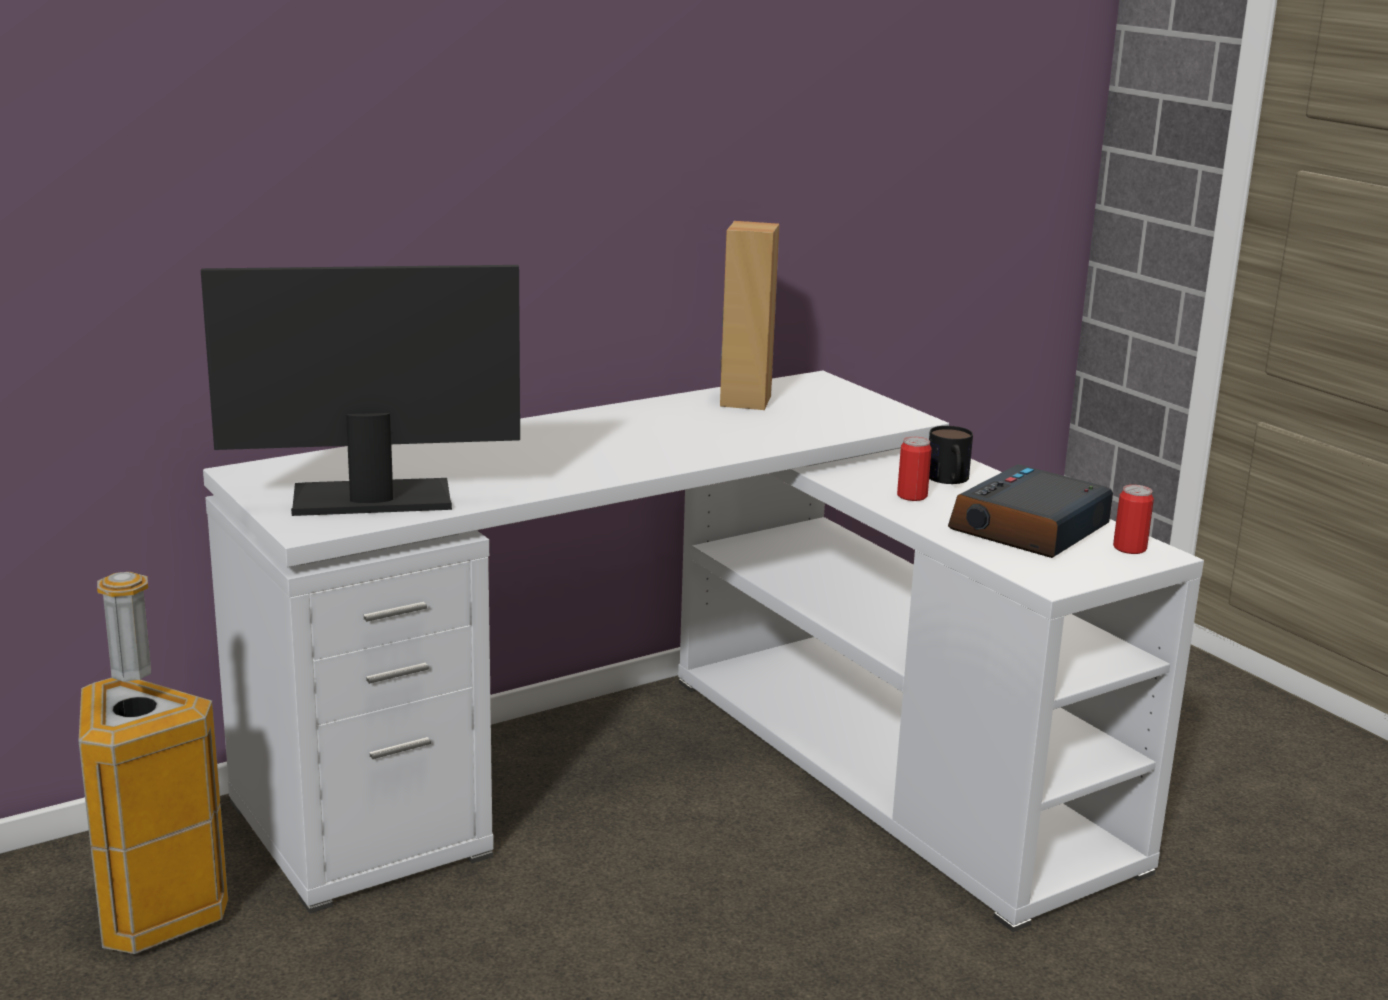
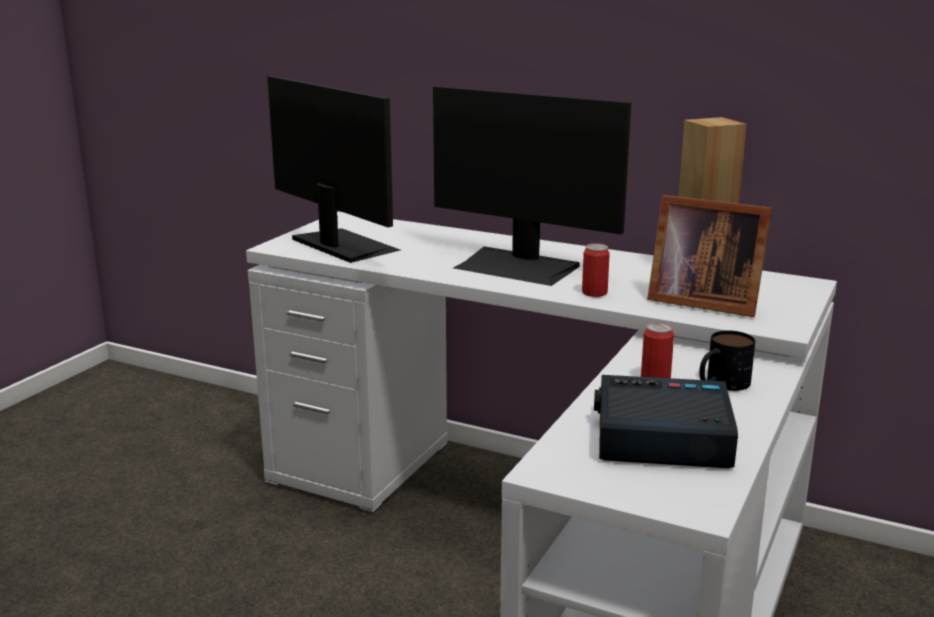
camera: 60 degrees right, 0 degrees up
(154, 915) = (229, 446): trash can -> none
(601, 448) = (518, 266): none -> monitor
(809, 420) = (701, 301): none -> picture frame
(1129, 548) = (690, 492): can -> can (594, 293)

